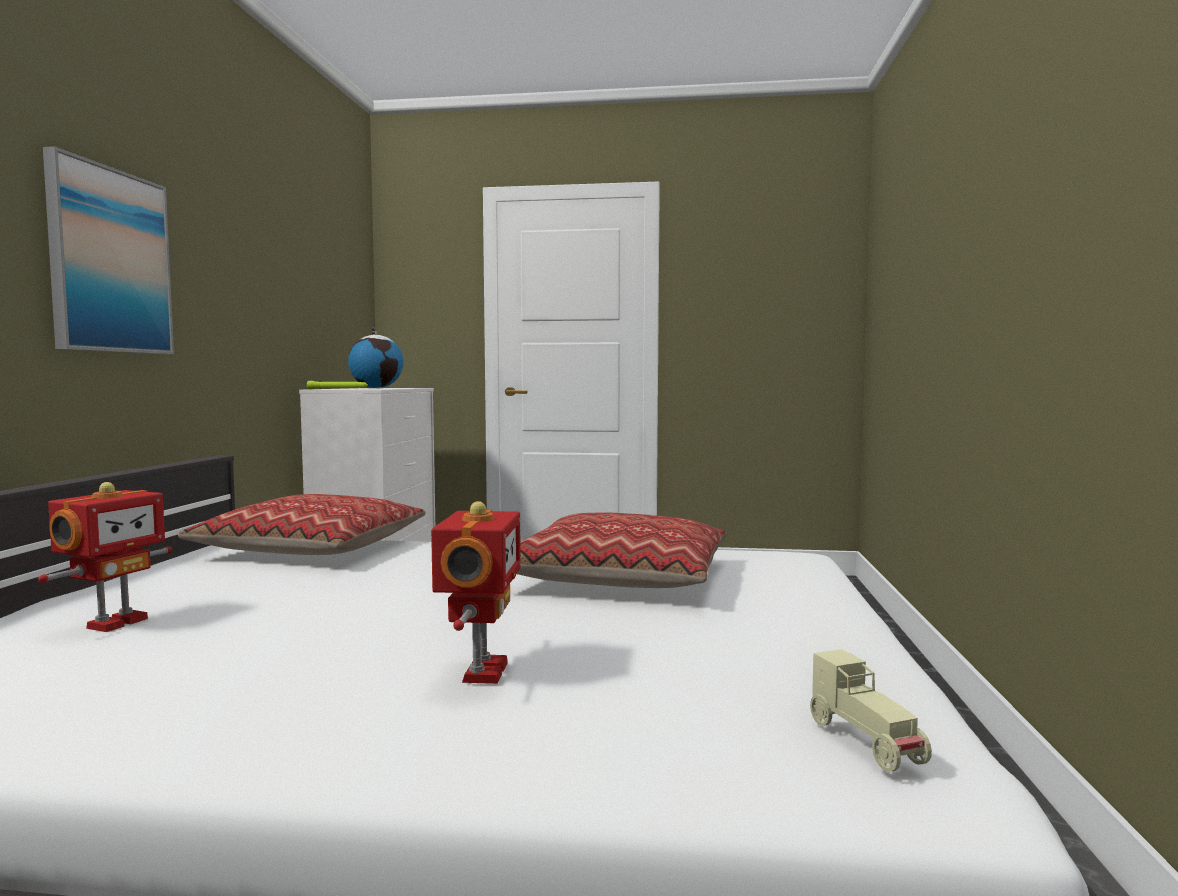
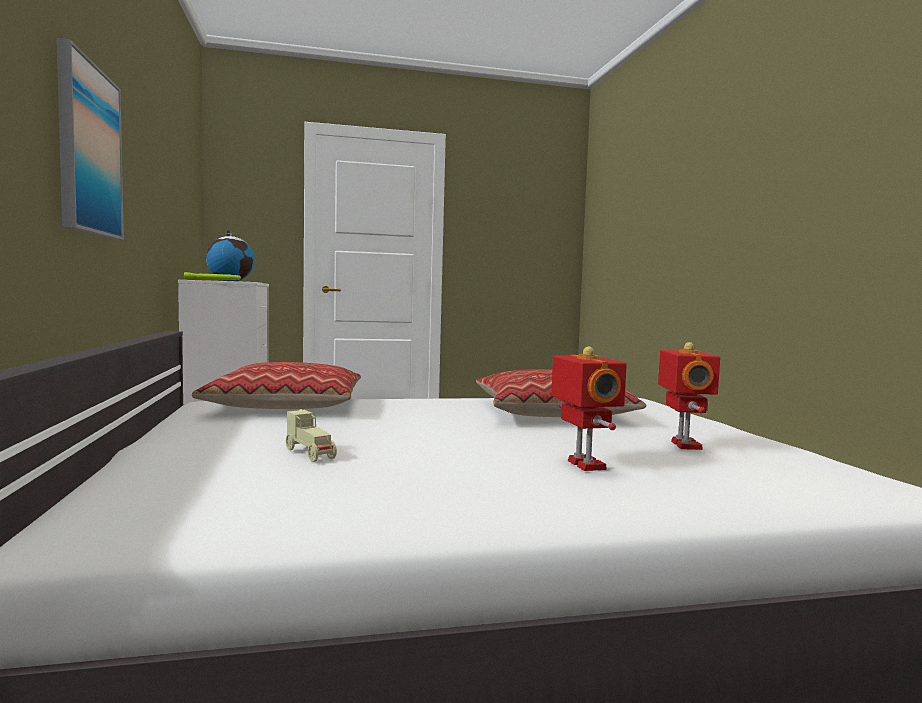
camera: 20 degrees left, 0 degrees up
(115, 623) = (240, 458): toy robot -> toy robot (683, 445)
(867, 742) = (848, 477): beige toy car -> beige toy car (310, 454)

